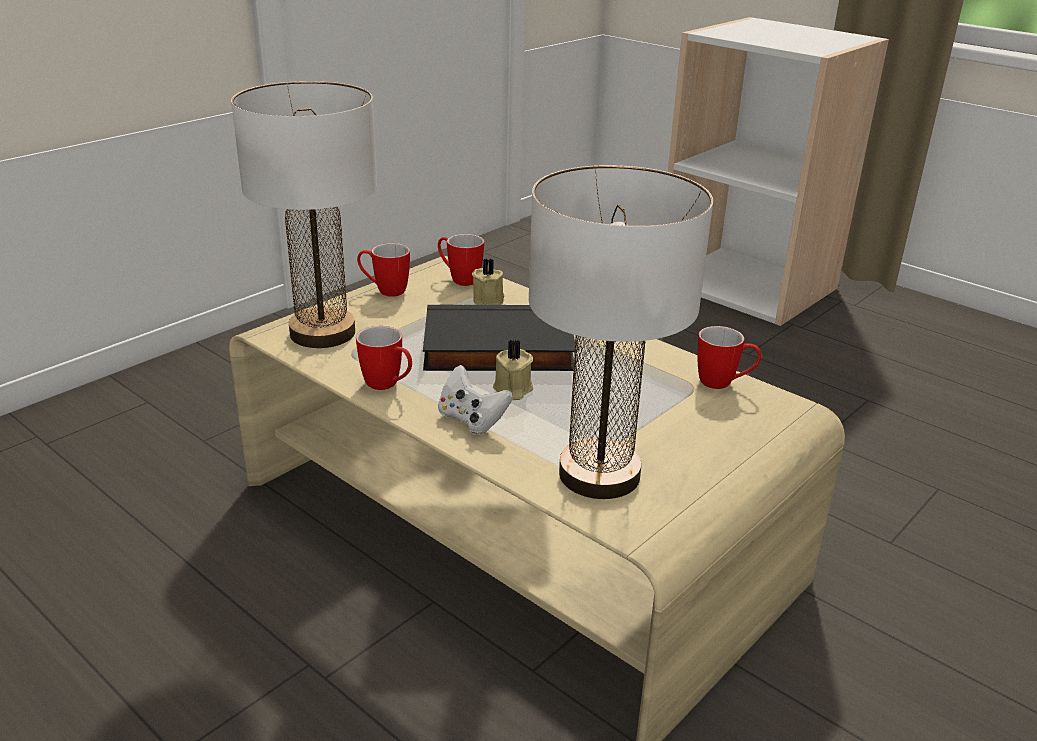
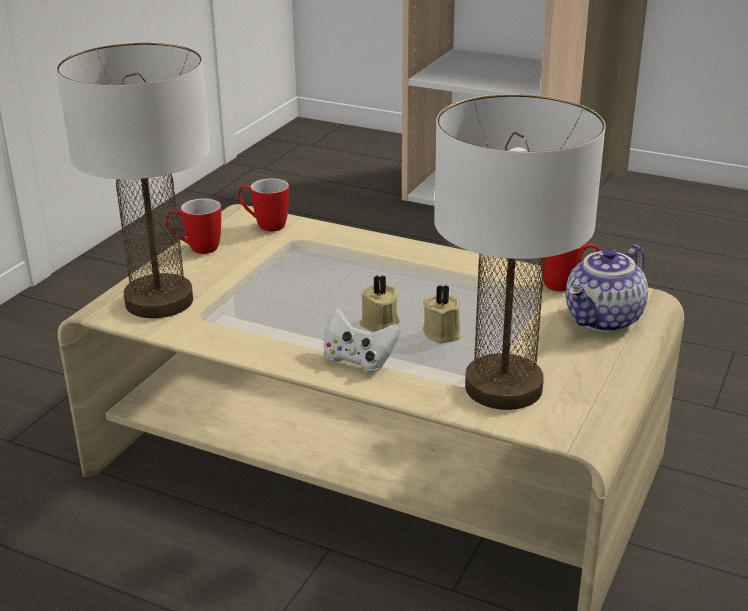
camera: 15 degrees left, 0 degrees up
(388, 385) = (258, 342): mug -> none
(489, 301) = (307, 242): beige candle -> beige candle (443, 332)
(497, 349) = (343, 288): black book -> none
(744, 426) = (604, 320): none -> teapot

